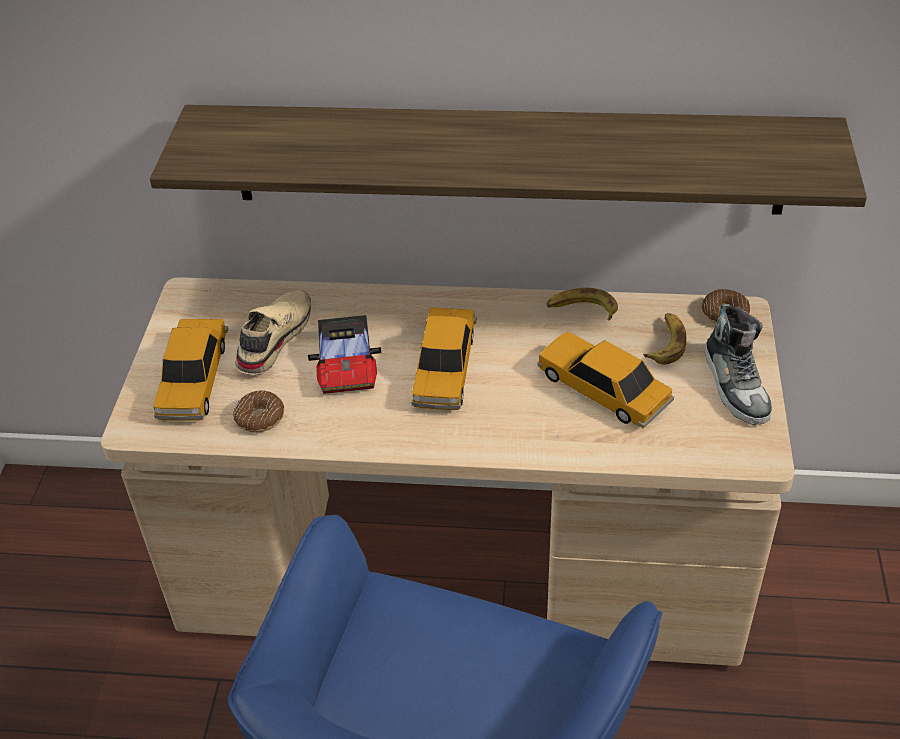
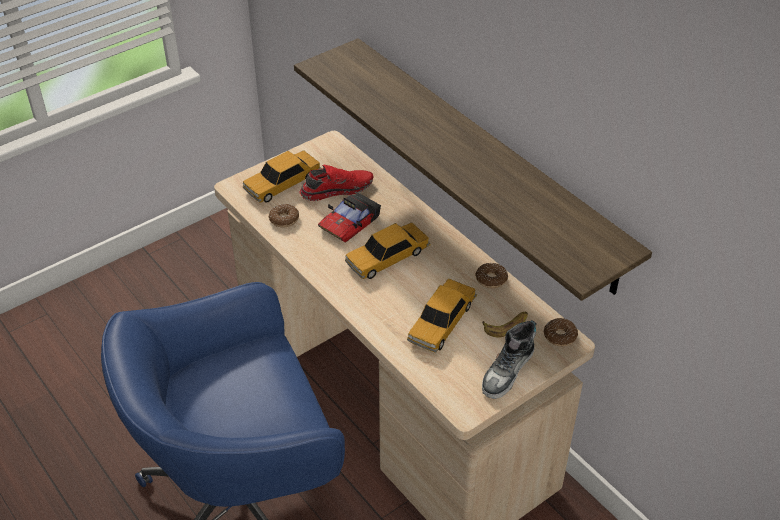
camera: 45 degrees right, 0 degrees up
(273, 339) = (336, 189): beige shoe -> red shoe
(581, 310) = (491, 279): banana -> donut
(602, 389) = (441, 322): toy car -> toy car turned 150 degrees counterclockwise

